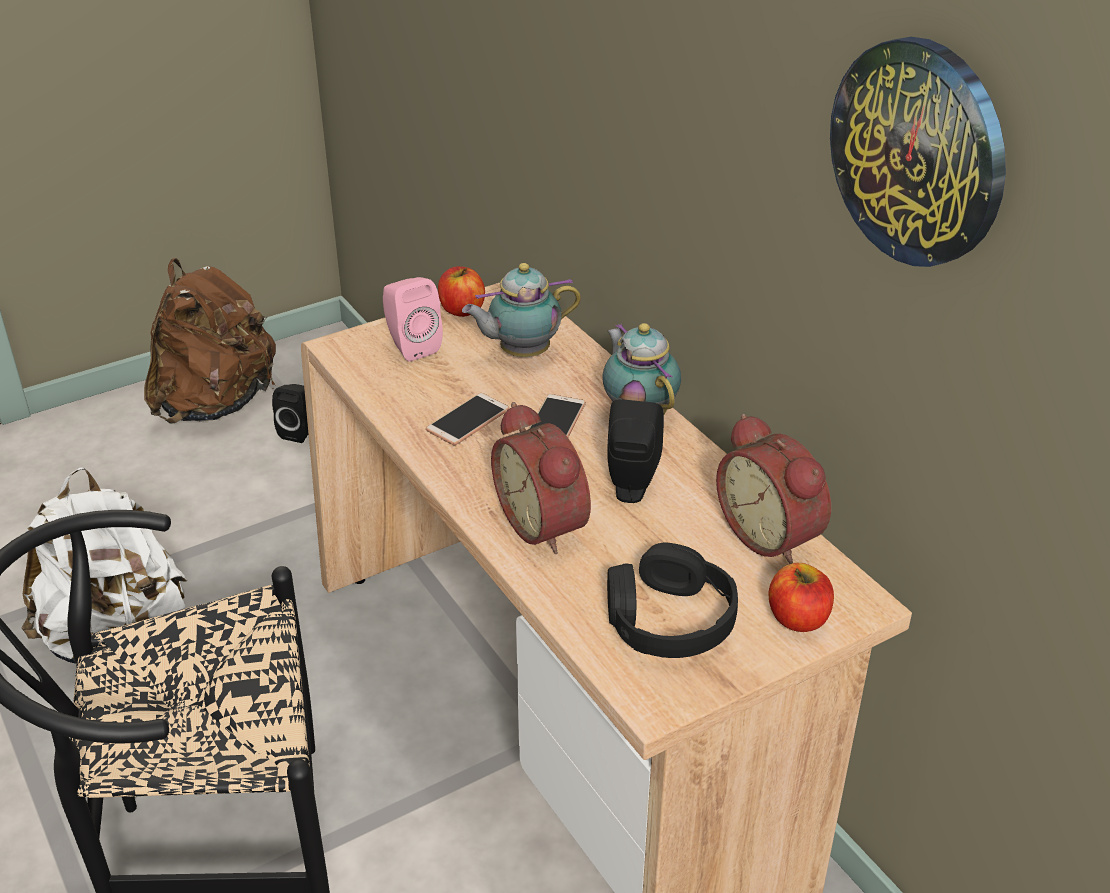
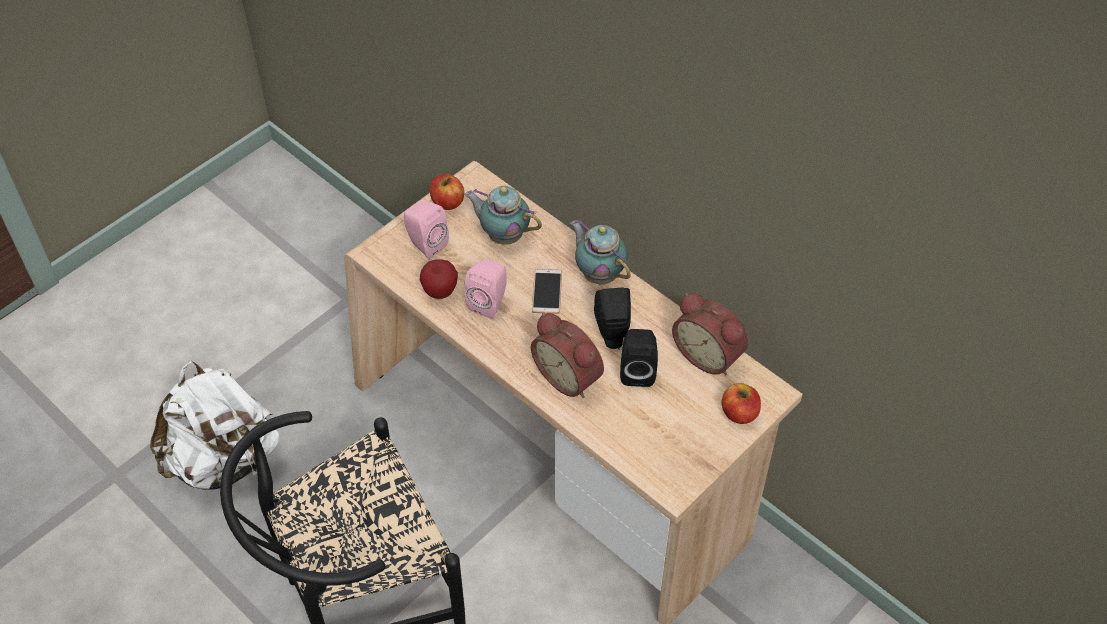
camera: 15 degrees left, 15 degrees up
(216, 403) = (205, 241): brown backpack -> none
(300, 431) = (282, 254): black speaker -> black speaker (637, 371)
(404, 399) = (440, 292): none -> apple
(468, 420) = (489, 302): phone -> pink speaker
(521, 353) = (503, 235): teapot -> teapot turned 60 degrees clockwise
(668, 620) = (665, 431): black headphones -> none
(918, 152) = (791, 167): wall clock -> none

